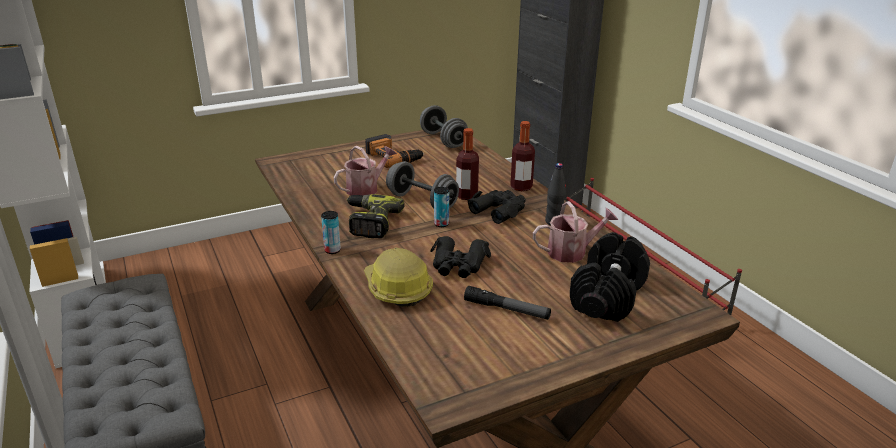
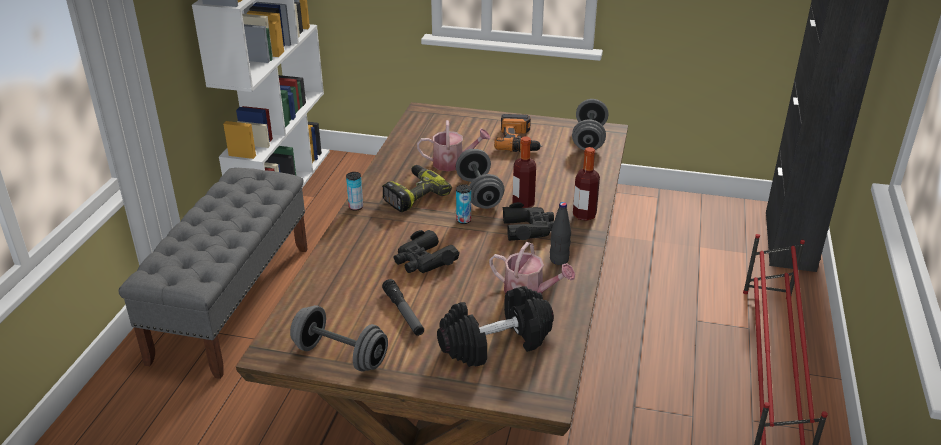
camera: 40 degrees right, 5 degrees up
(397, 288) = (355, 258): hard hat -> none
(511, 368) = (340, 355): none -> grey dumbbell

